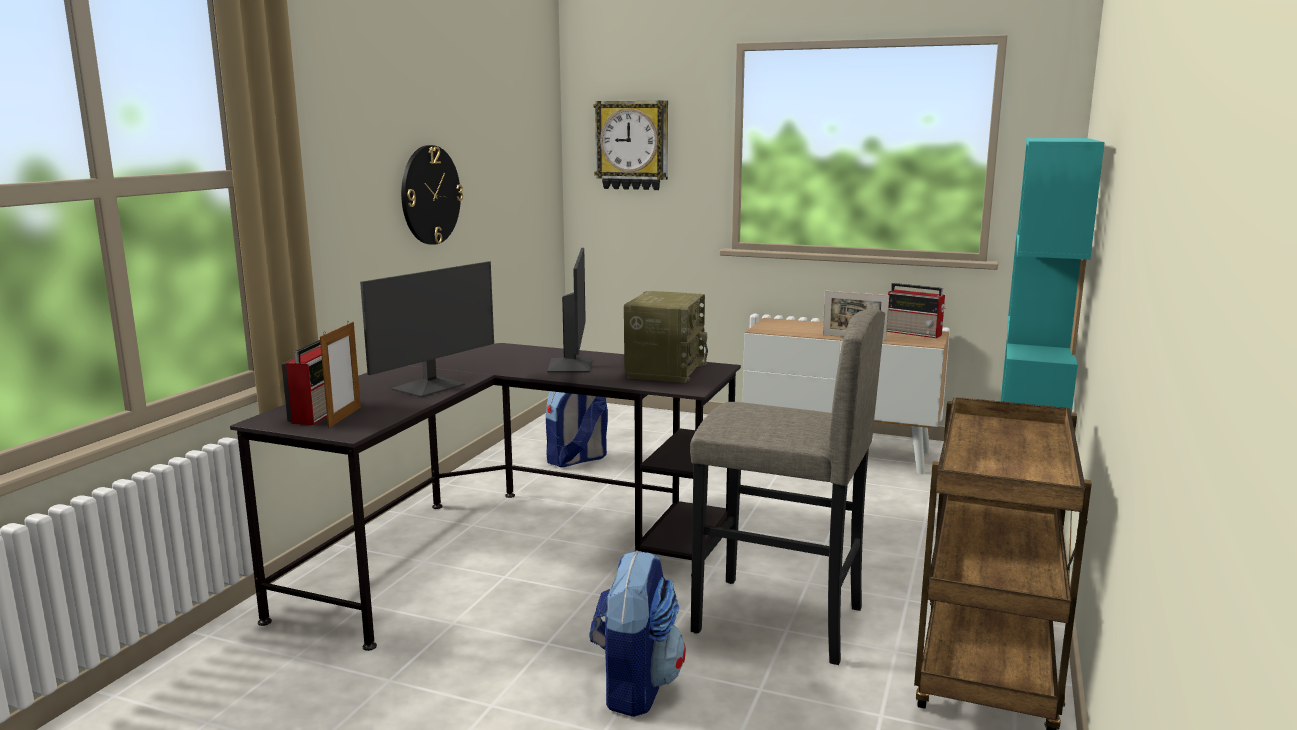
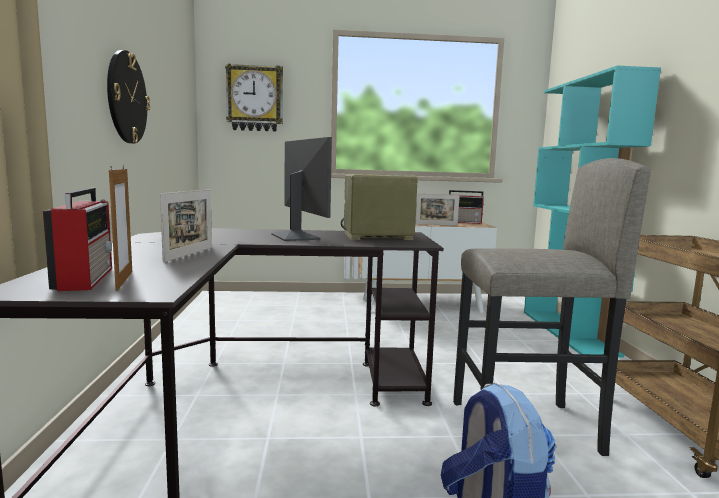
camera: 25 degrees left, 5 degrees down
(430, 387) = (189, 254): monitor -> picture frame
(577, 460) = (246, 330): backpack -> none
(665, 370) = (376, 236): radio -> radio turned 90 degrees counterclockwise

